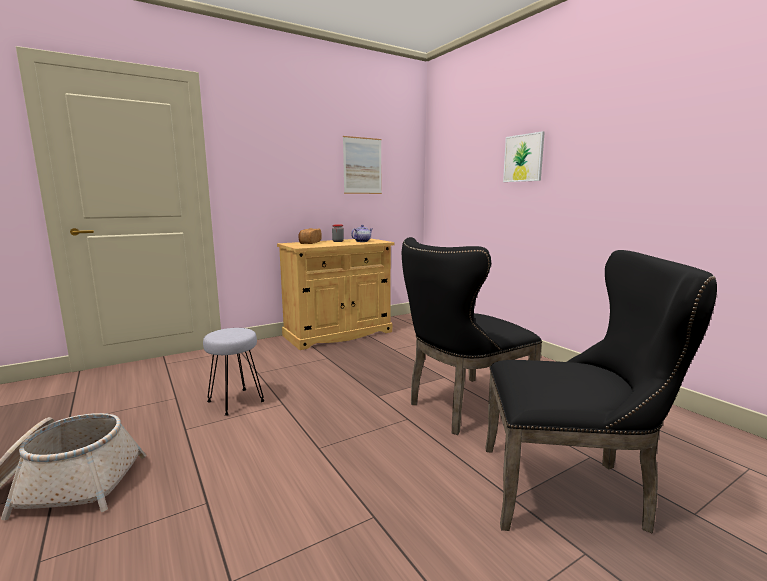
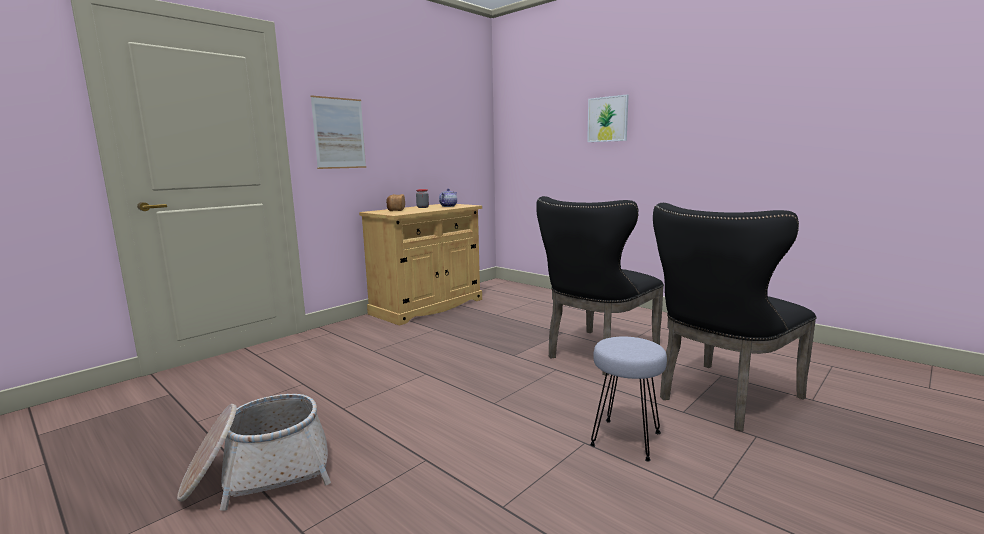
camera: 15 degrees left, 0 degrees up
(235, 402) = (373, 378): grey stool -> grey stool (625, 440)
(362, 166) = (437, 126): picture -> picture (339, 133)
(571, 490) = (722, 399): black chair -> black chair turned 150 degrees clockwise

